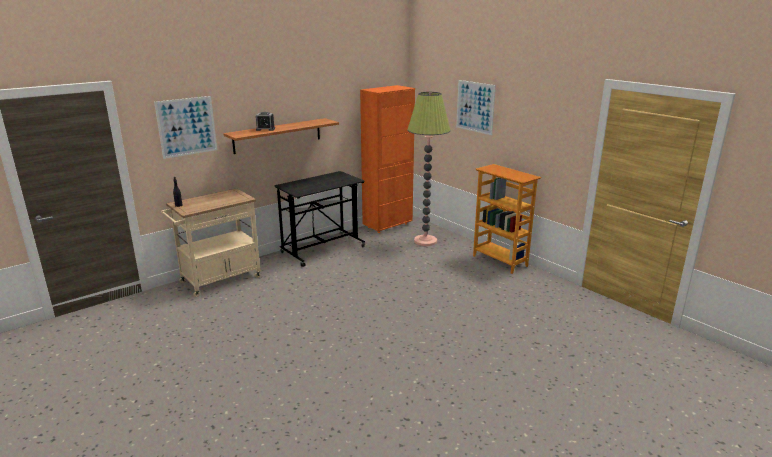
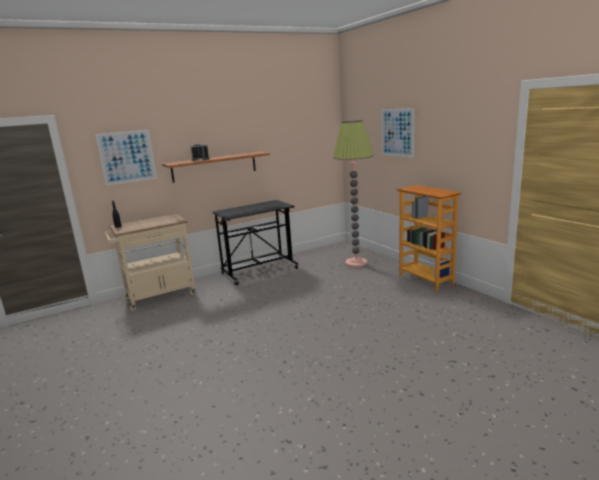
camera: 10 degrees right, 5 degrees down
(388, 225) = (325, 251): orange cabinet -> none

